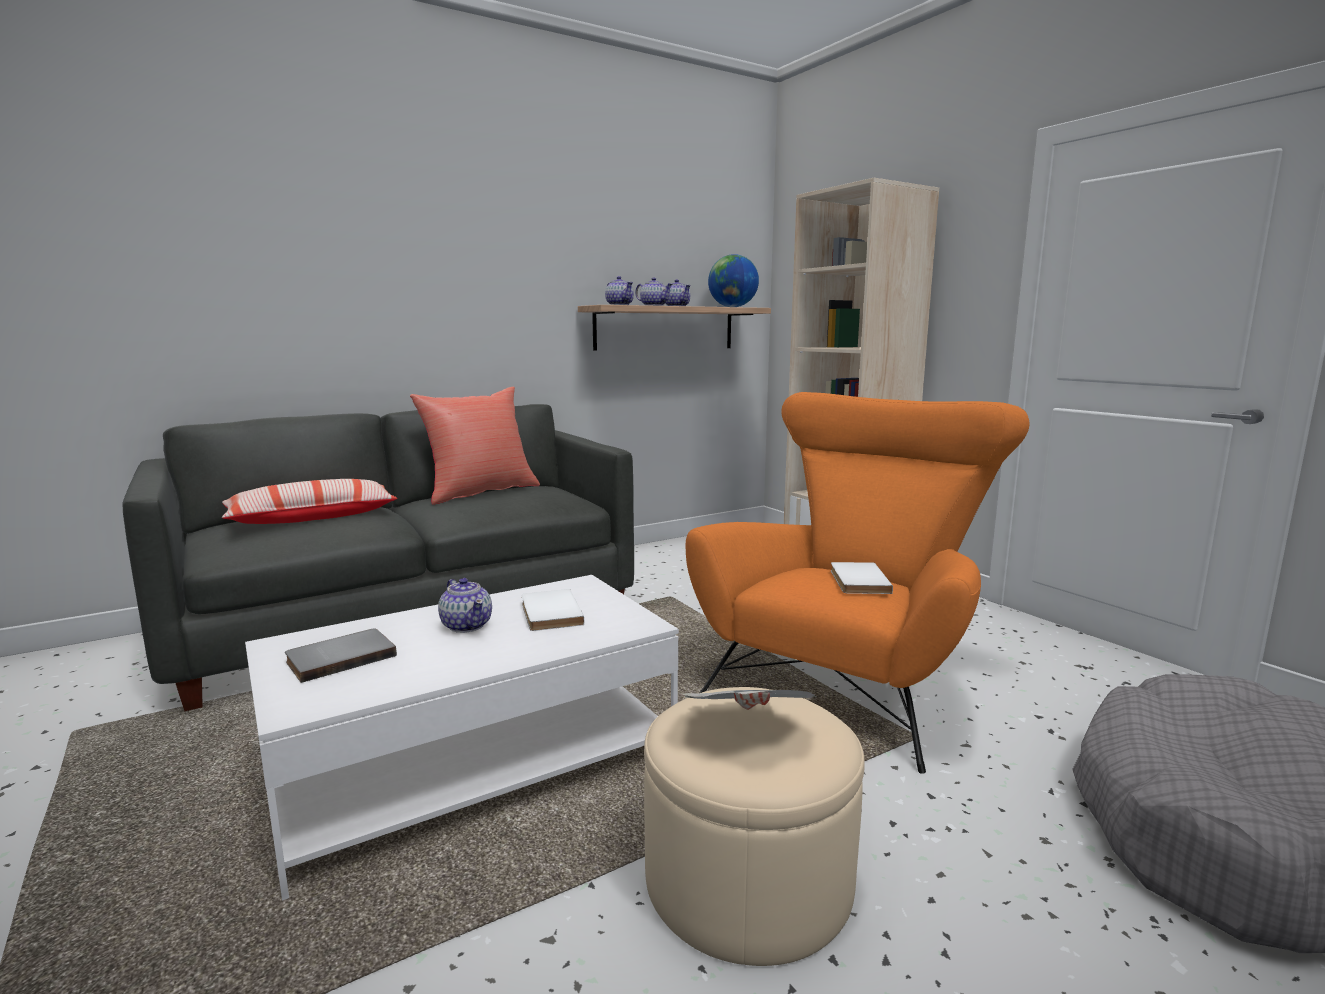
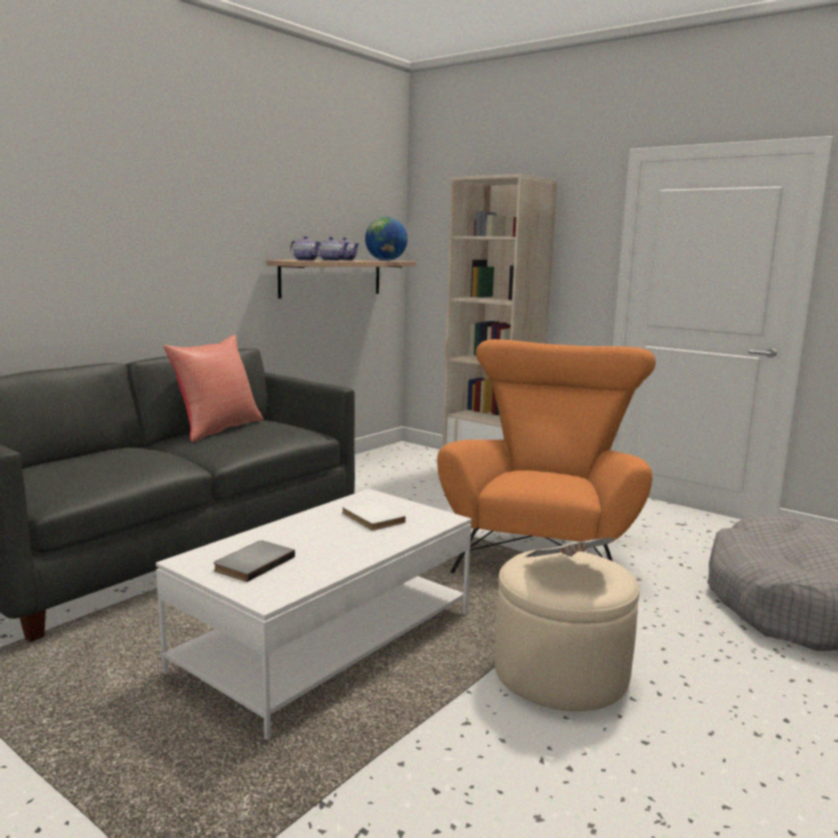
camera: 20 degrees left, 0 degrees up
(312, 518) = (100, 460): pillow -> none
(467, 625) = (320, 532): teapot -> none
(857, 581) = (558, 476): white book -> none

